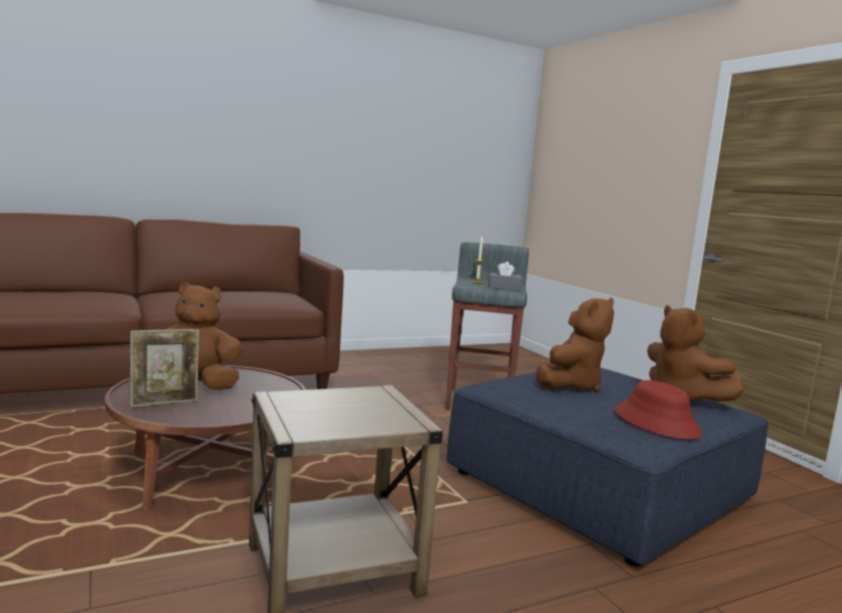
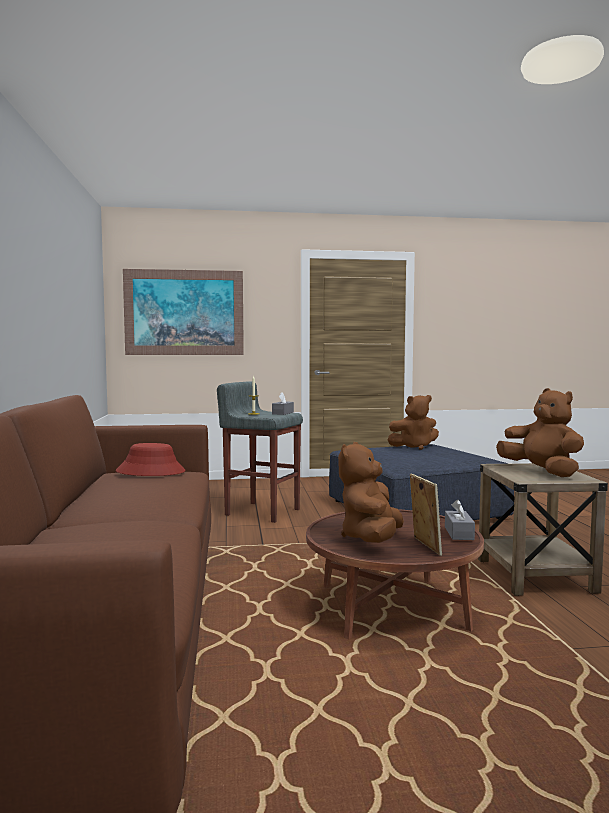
camera: 70 degrees left, 5 degrees down
(205, 416) = (459, 533): none -> grey tissue box
(570, 385) = (392, 457): brown plush toy -> brown plush toy (542, 472)
(586, 164) = (184, 312): none -> picture
(656, 422) = (457, 454): red hat -> red hat (151, 472)

